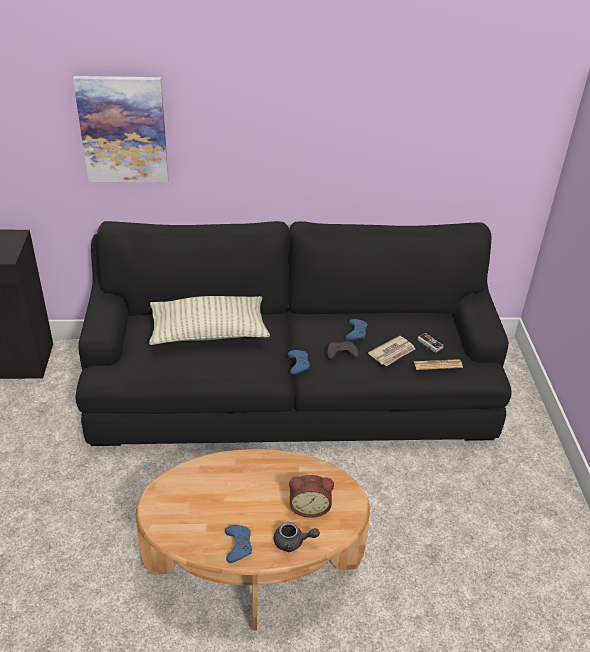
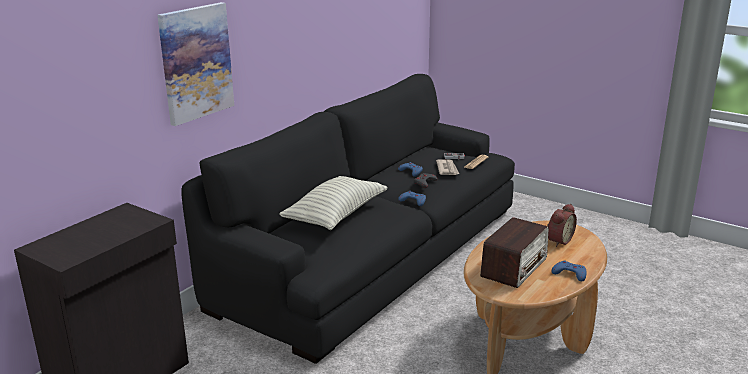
camera: 50 degrees left, 15 degrees down
(216, 496) = (514, 267): none -> radio
(293, 542) = (584, 255): grey teapot -> none

